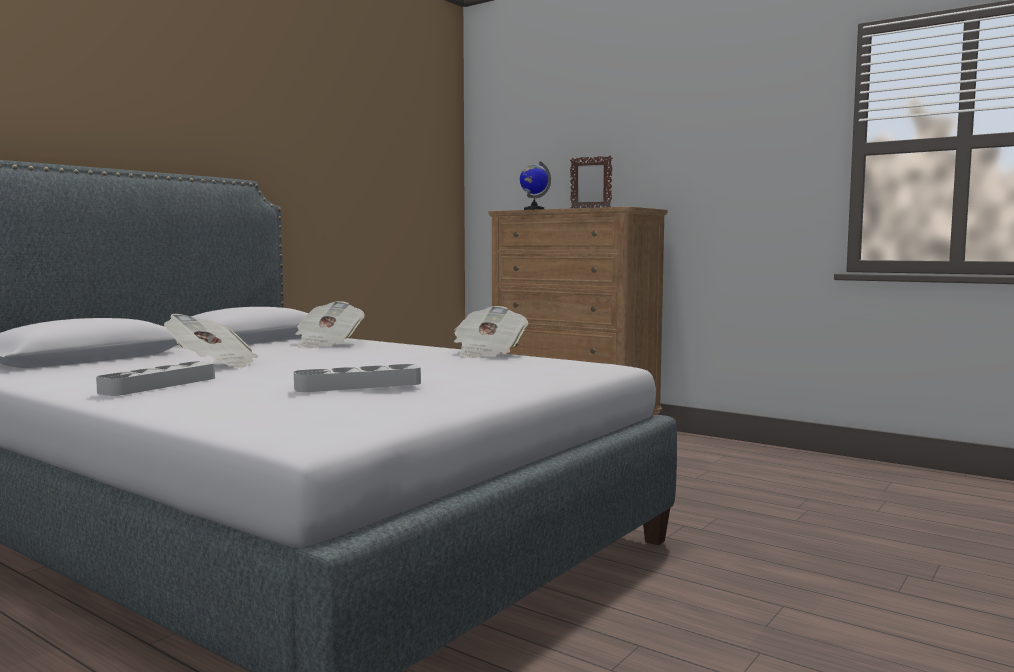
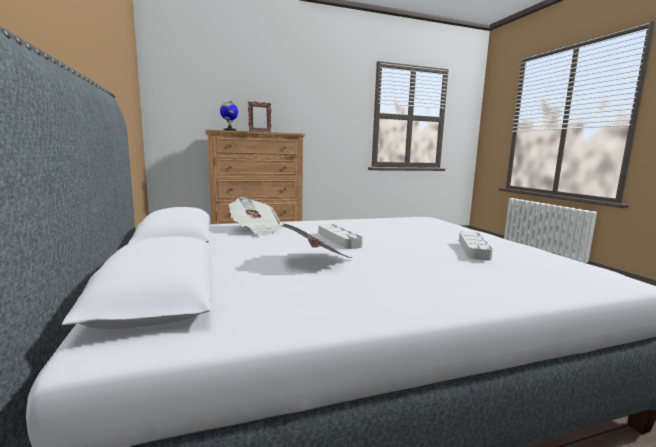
camera: 55 degrees left, 5 degrees up
(159, 385) = (405, 284): grey tray -> grey tray (338, 239)
(488, 353) = (361, 220): newspaper -> none

